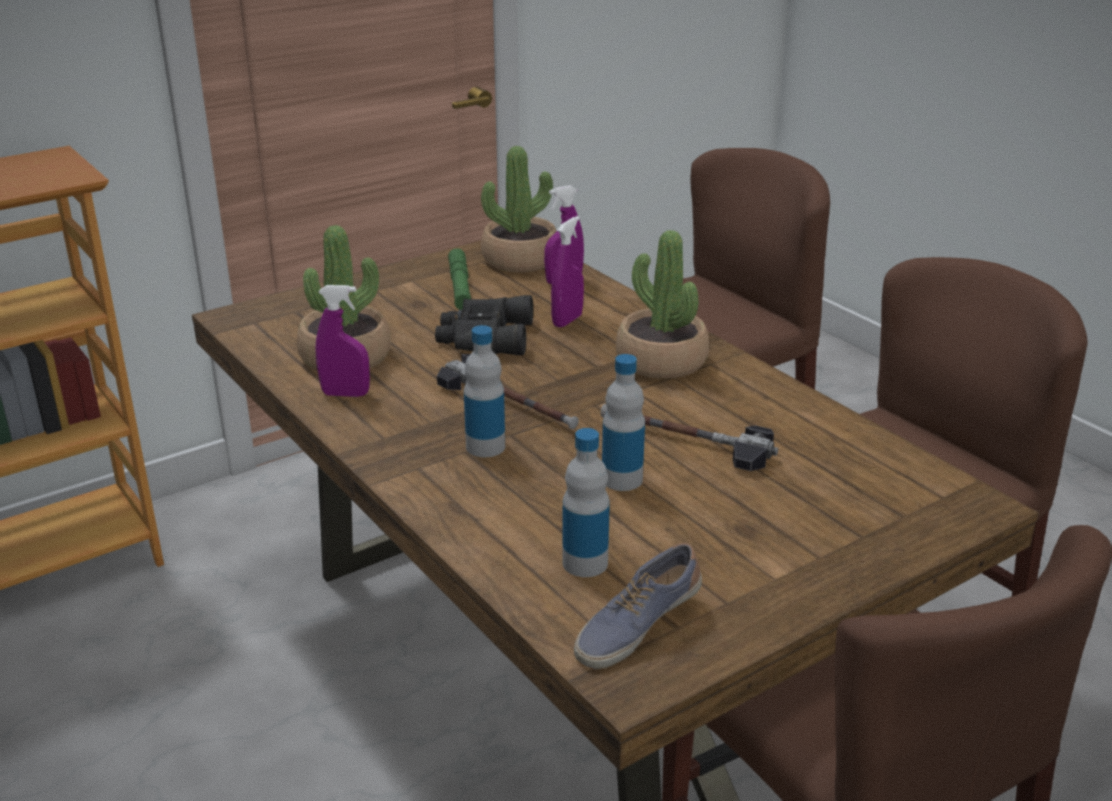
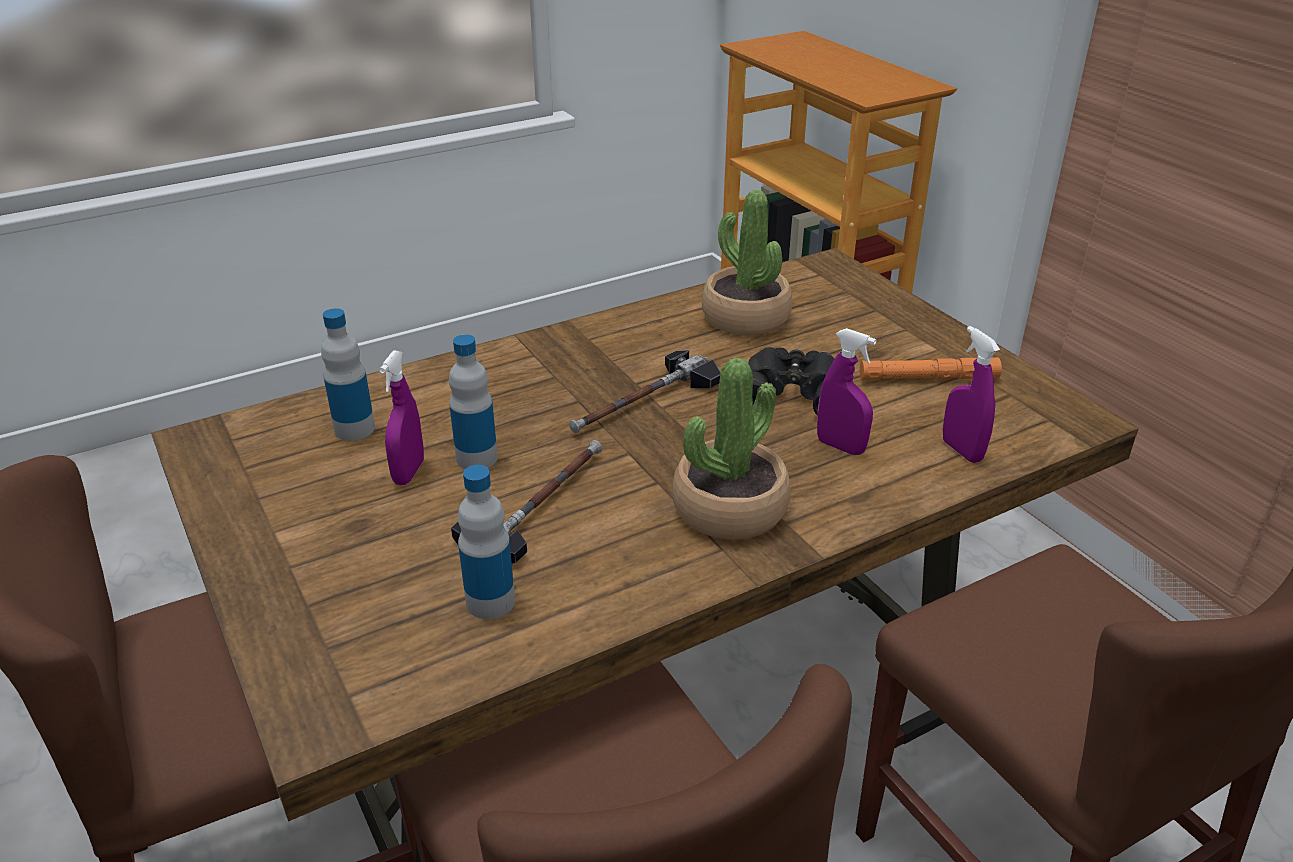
camera: 95 degrees right, 5 degrees up
(345, 394) = (671, 320): purple spray bottle -> purple spray bottle (409, 472)
(460, 286) = (928, 378): green flashlight -> orange flashlight
(485, 446) = (559, 387): bottle -> bottle (490, 601)
(520, 260) = (1024, 421): potted plant -> none
(636, 626) = (257, 447): shoe -> none

